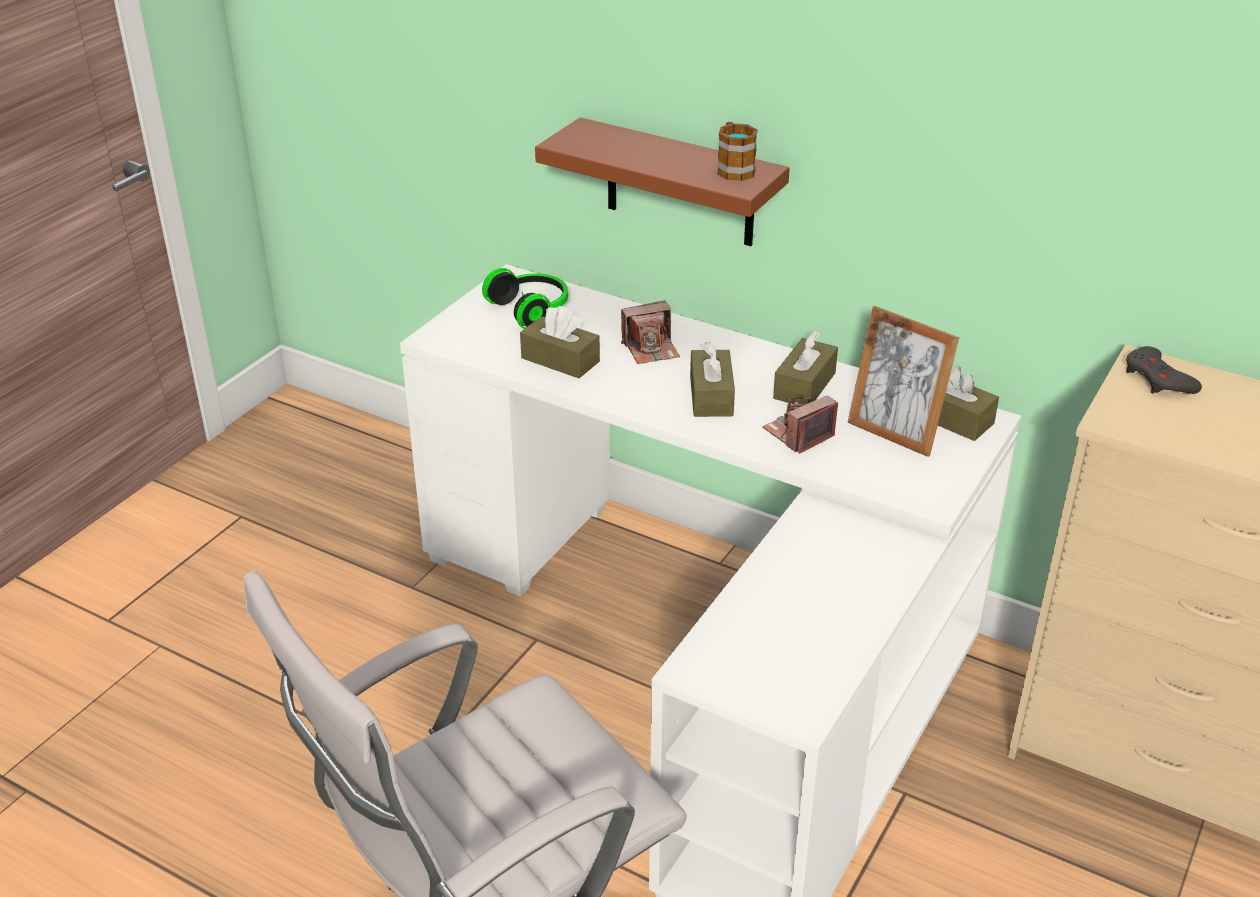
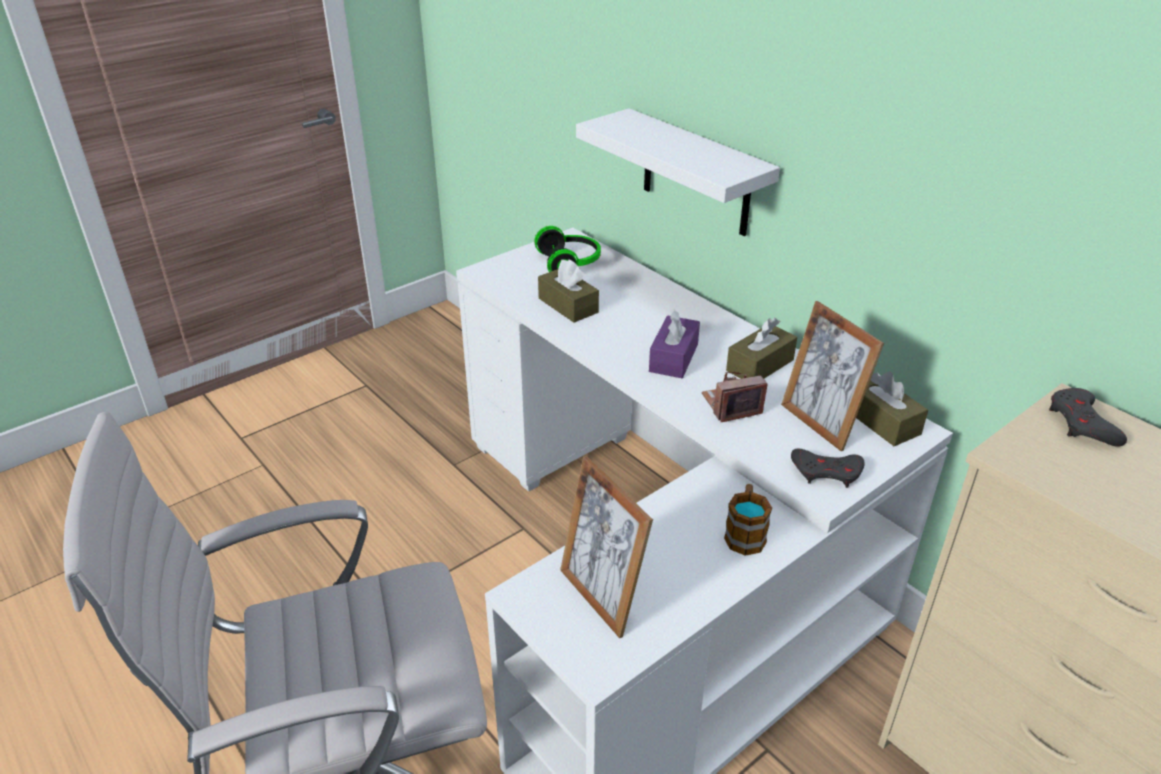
camera: 20 degrees right, 0 degrees up
(651, 349) = (646, 310): camera -> none
(680, 184) = (696, 174): brown shelf -> white shelf
(711, 396) = (673, 358): brown tissue box -> purple tissue box
(734, 168) = (728, 161): mug -> mug (745, 533)
(768, 651) = (601, 596): none -> picture frame
(925, 480) = (827, 472): none -> grey game controller

